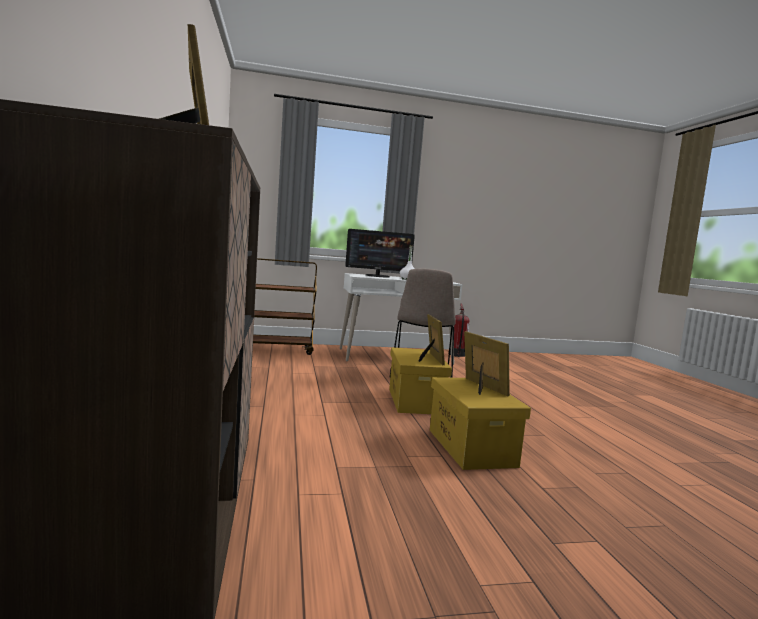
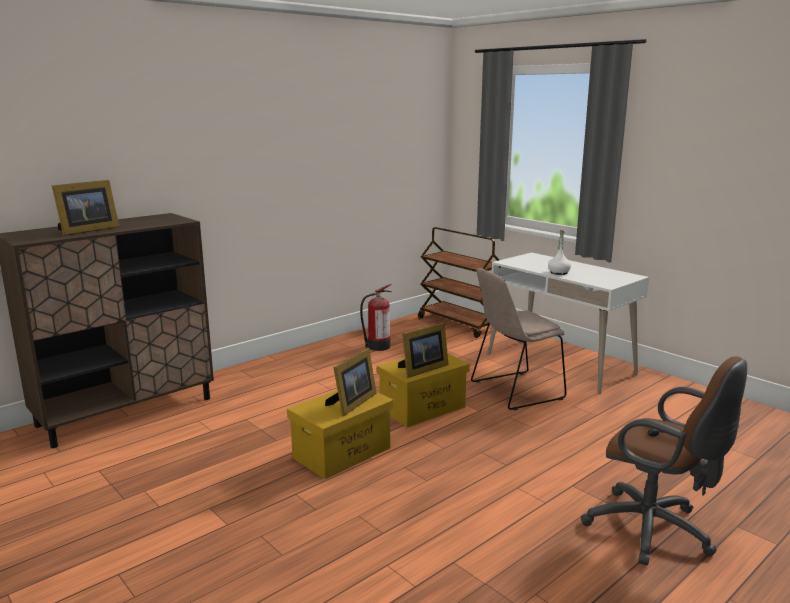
camera: 60 degrees right, 10 degrees up
(377, 276) = (546, 262): monitor -> none
(457, 355) = (657, 386): fire extinguisher -> fire extinguisher (377, 347)
(635, 408) = (654, 531): none -> brown office chair

